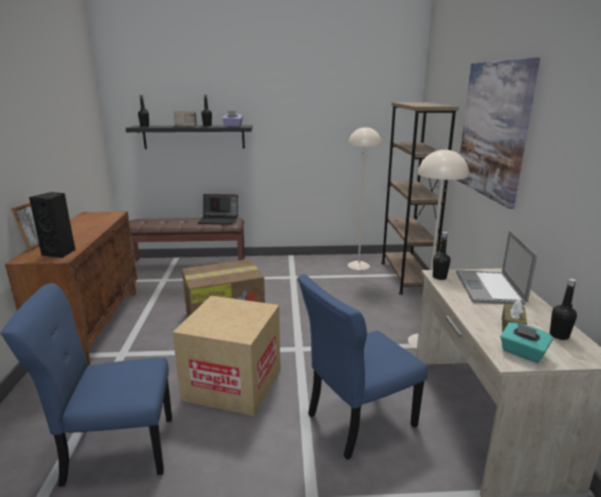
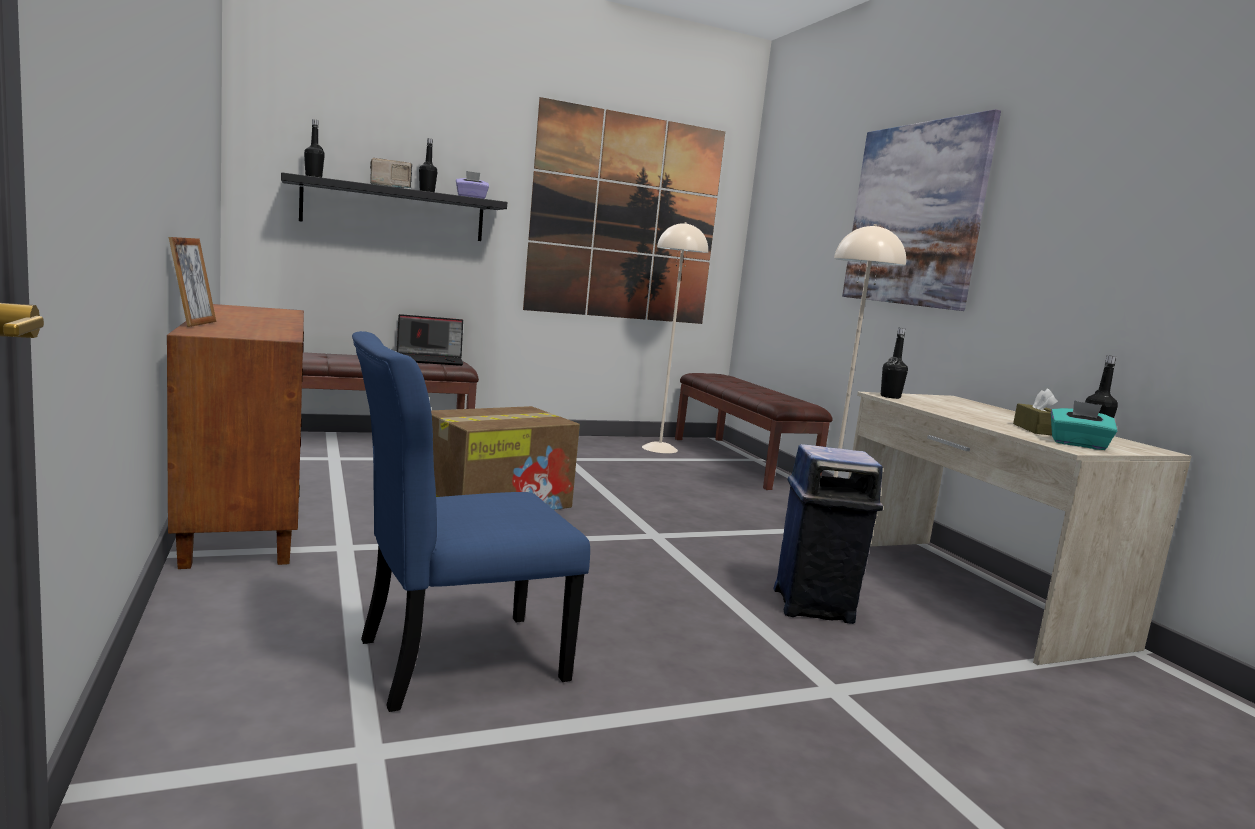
camera: 20 degrees left, 10 degrees down
(60, 253) = (263, 333): black speaker -> none
(233, 383) = (586, 575): cardboard box -> none
(334, 123) = (626, 218): none -> picture
(357, 421) = (815, 606): blue chair -> blue trash can
(406, 277) = (741, 461): brown bookcase -> brown bench
(489, 287) = (961, 406): laptop -> none

